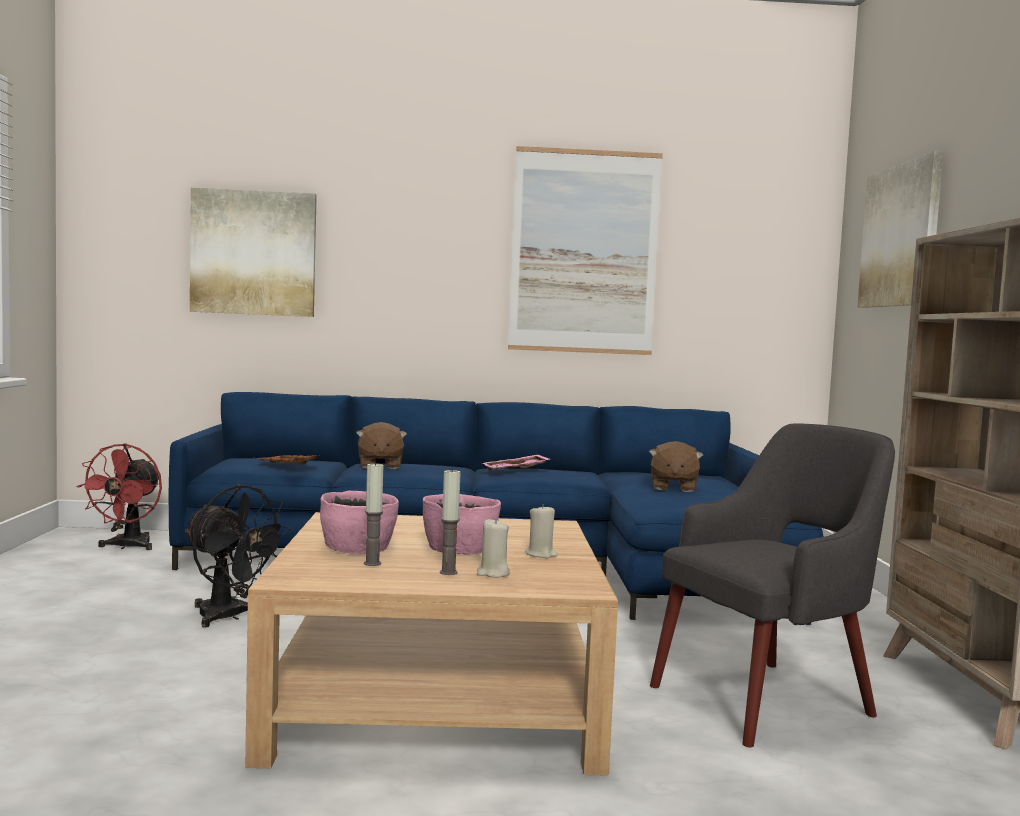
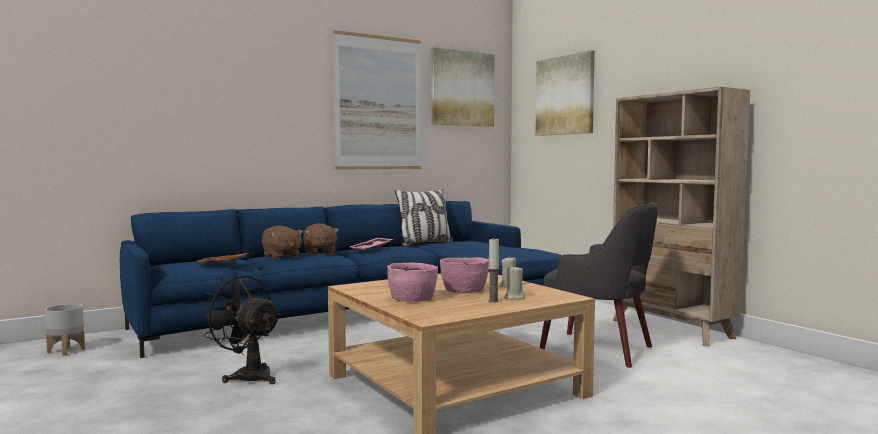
camera: 30 degrees left, 0 degrees up
(127, 547) = (67, 350): red fan -> grey planter
(229, 617) = (247, 375): black fan -> black fan turned 150 degrees counterclockwise
(254, 253) = (142, 102): picture -> picture (462, 88)
(372, 563) = (445, 304): candle -> none
(627, 472) = (424, 244): none -> pillow
(673, 487) = (473, 247): brown plush toy -> brown plush toy (319, 253)
(764, 700) = (599, 349): grey armchair -> grey armchair turned 90 degrees clockwise

